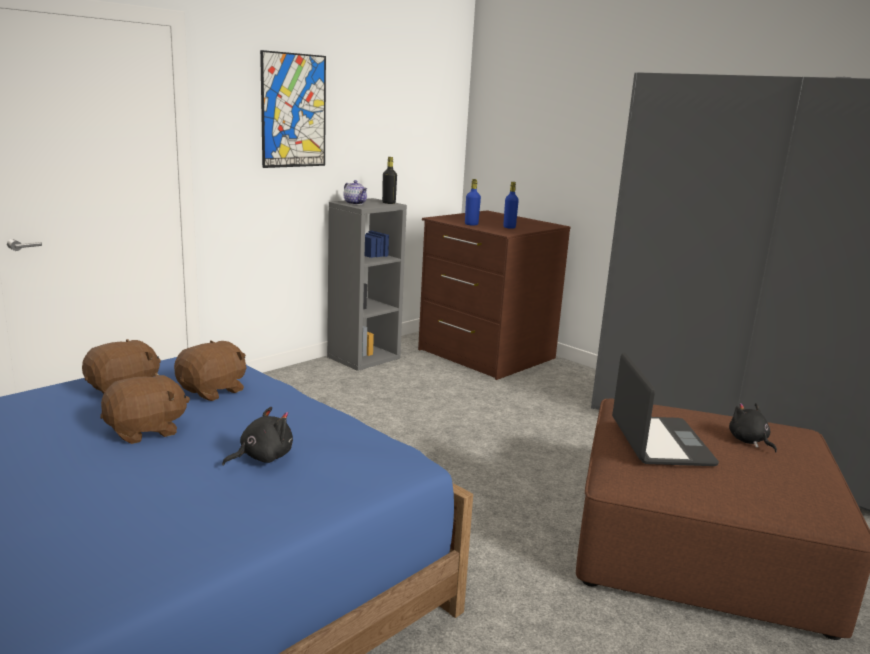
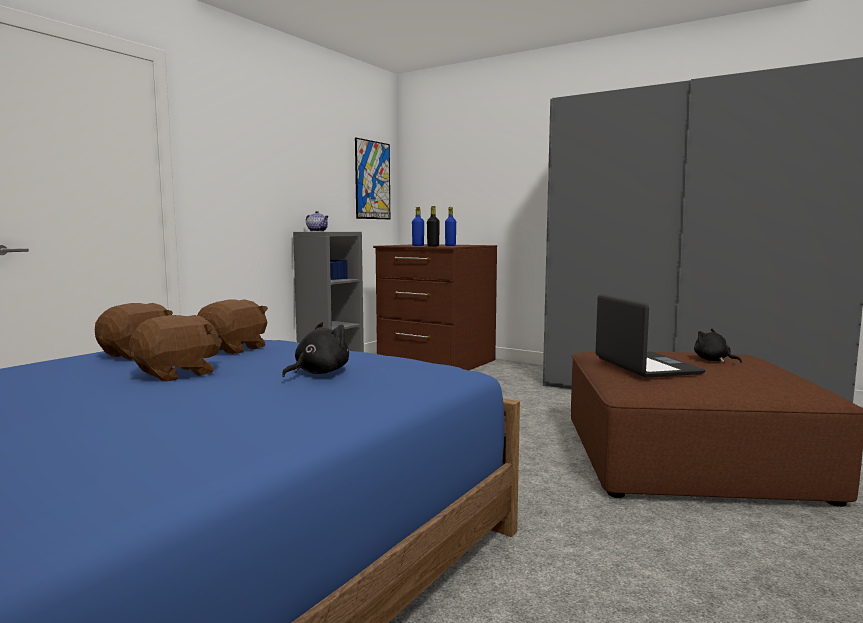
camera: 10 degrees left, 10 degrees down
(293, 111) = (260, 149): picture -> picture (372, 180)
(388, 203) = (346, 231): black bottle -> black bottle (433, 246)

